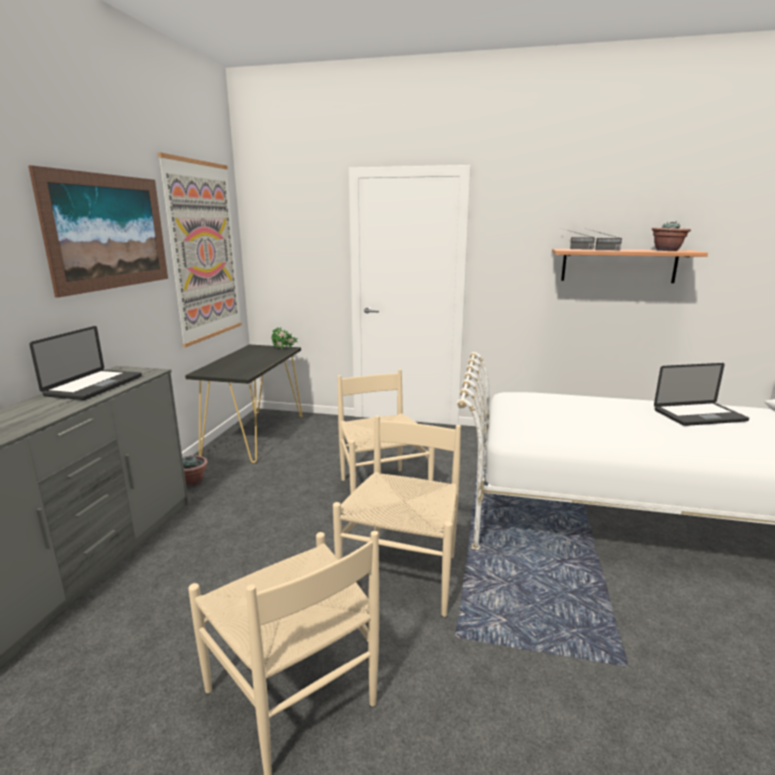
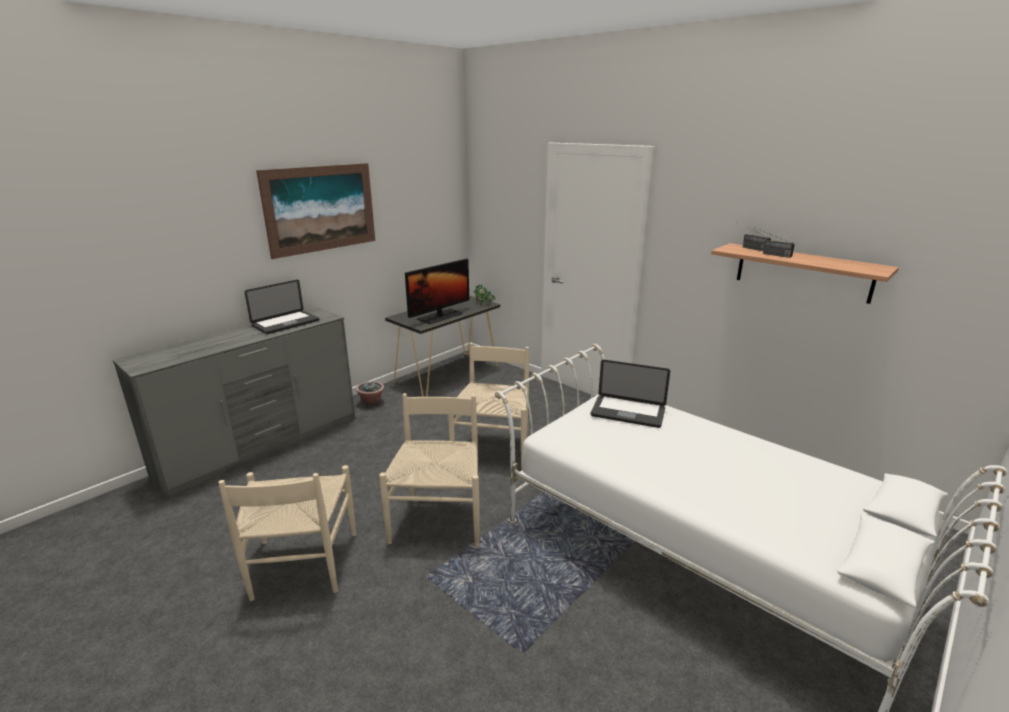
camera: 30 degrees right, 5 degrees up
(204, 252) = (419, 215): picture -> none
(252, 365) = (440, 316): none -> monitor
(403, 574) = (439, 519): beige chair -> beige chair turned 45 degrees counterclockwise
(667, 250) = (846, 266): potted plant -> none
(699, 415) = (768, 467): laptop -> laptop (628, 412)

